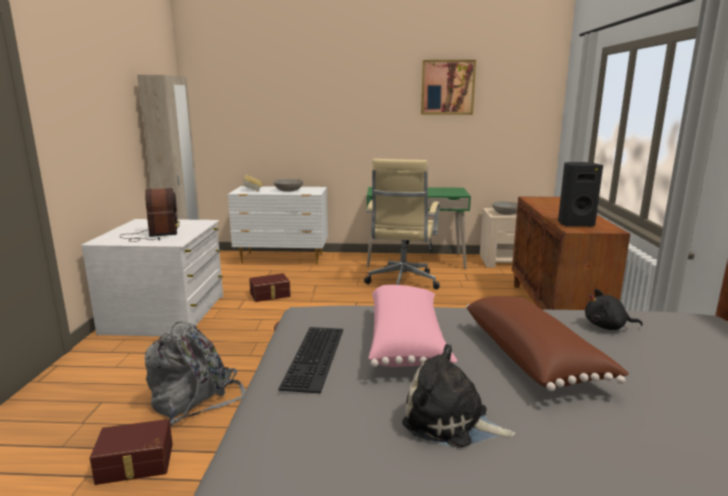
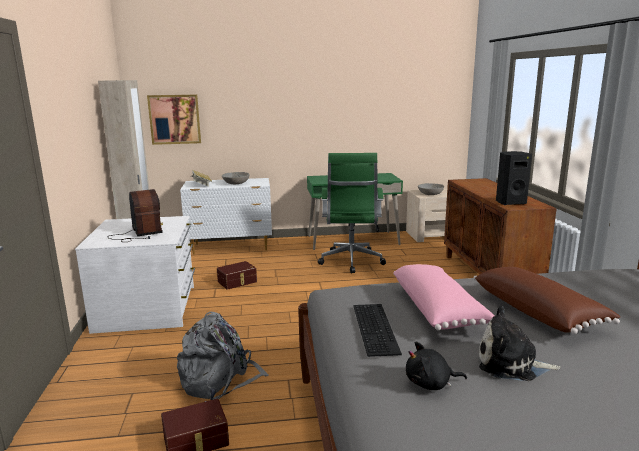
camera: 10 degrees left, 0 degrees up
(402, 283) = (351, 262): beige office chair -> green office chair
(447, 87) = (374, 85): picture -> picture (174, 119)
(607, 327) = (575, 284): black plush toy -> black plush toy (431, 384)

